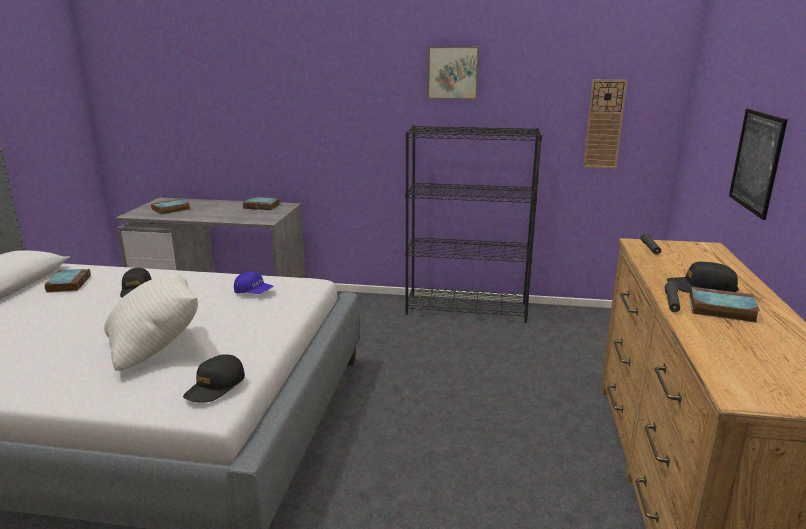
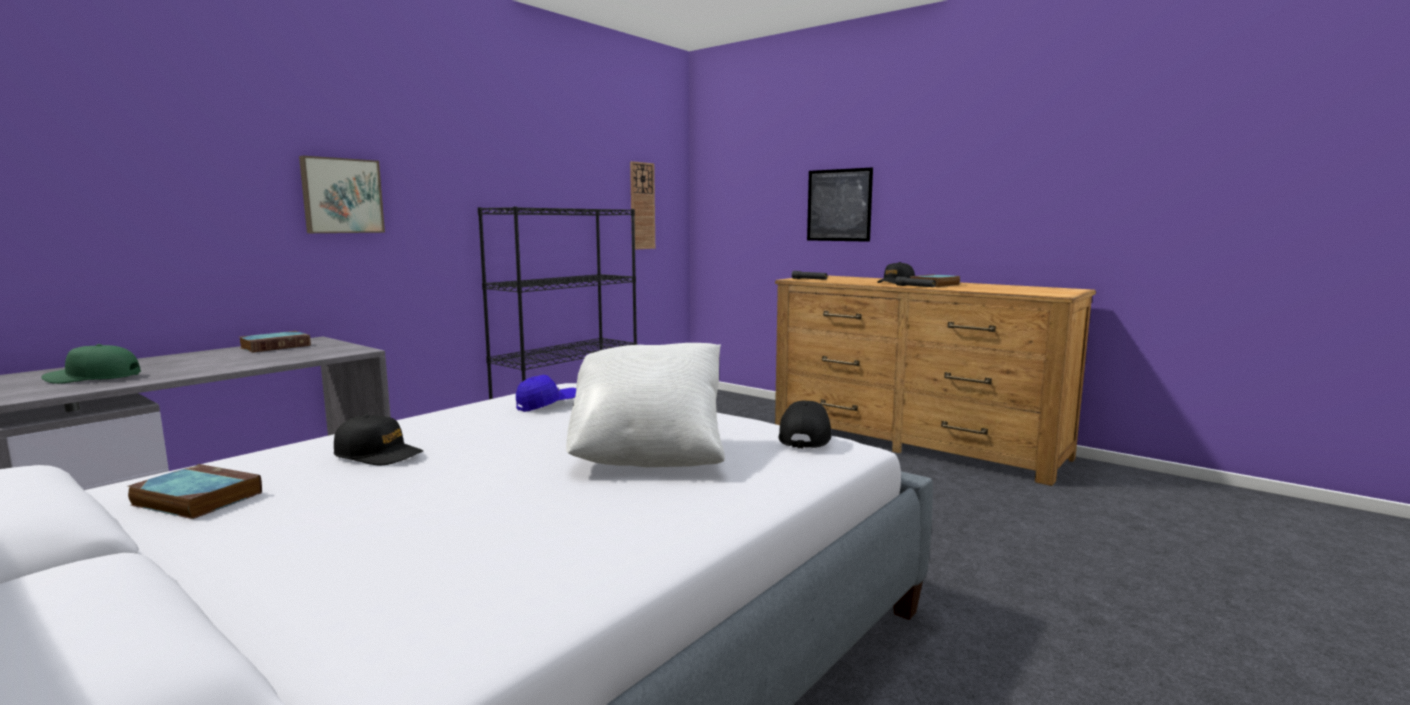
camera: 60 degrees left, 10 degrees down
(170, 209) = (93, 378): book -> green cap
(215, 386) = (805, 437): black cap -> black cap turned 135 degrees counterclockwise
(453, 72) = (514, 144): picture -> picture (341, 196)

